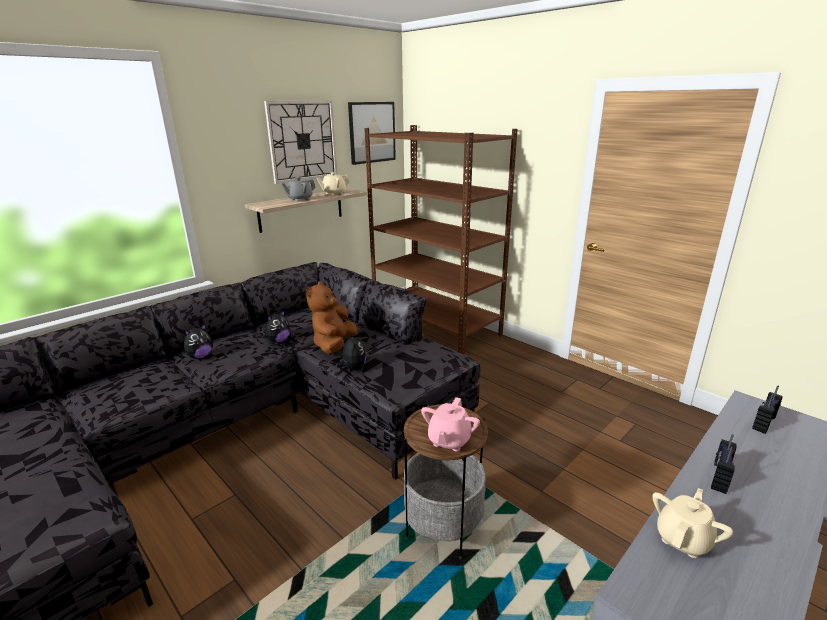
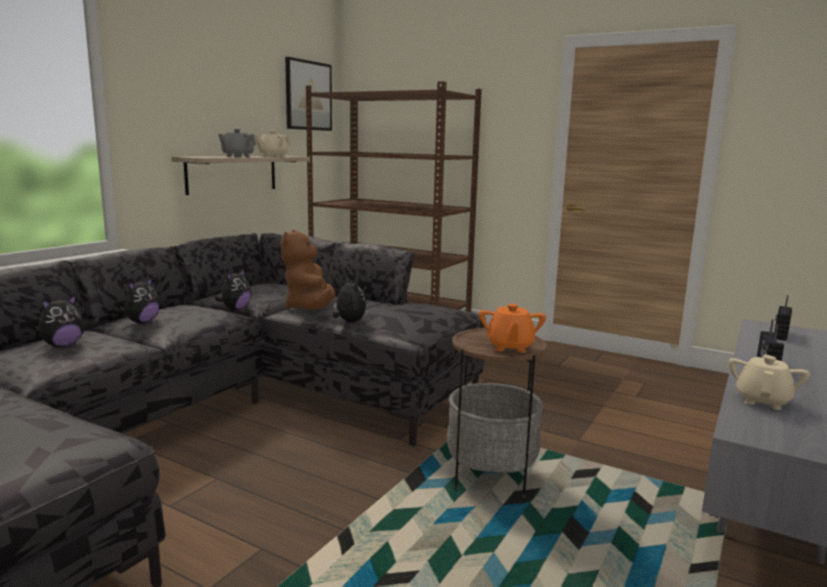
camera: 15 degrees left, 10 degrees down
(131, 384) = (63, 345): none -> plush toy
(302, 141) = (237, 92): wall clock -> none
(449, 440) = (509, 347): pink teapot -> orange teapot

